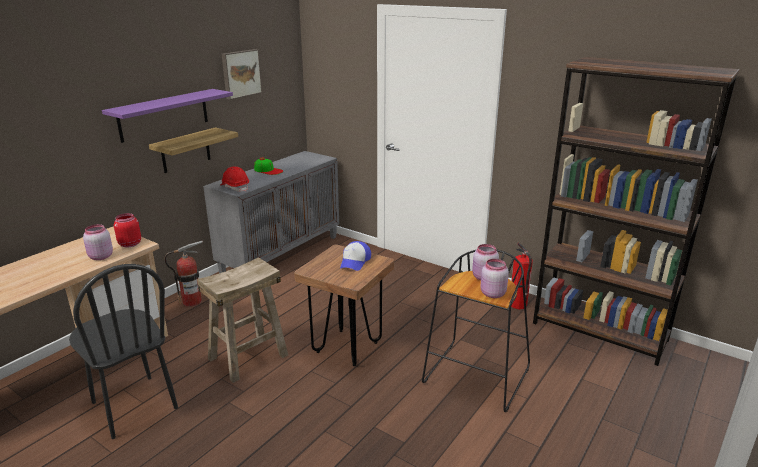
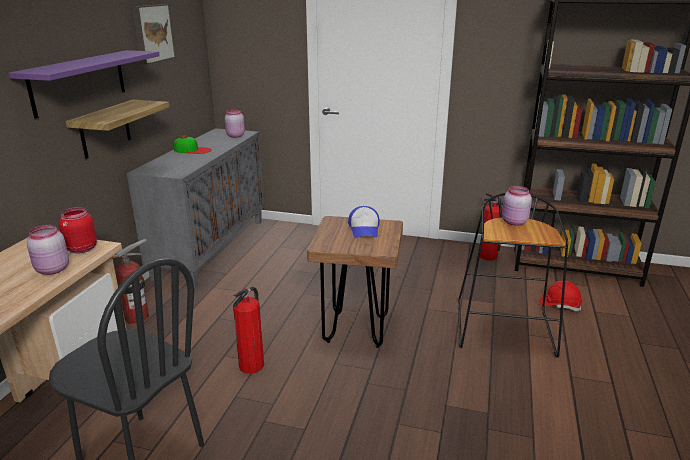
camera: 20 degrees left, 0 degrees up
(235, 187) = (170, 170): red hard hat -> red hard hat (559, 305)
(248, 357) = (252, 365): beige stool -> fire extinguisher
(492, 294) = (539, 235): pink jar -> pink jar (235, 136)

